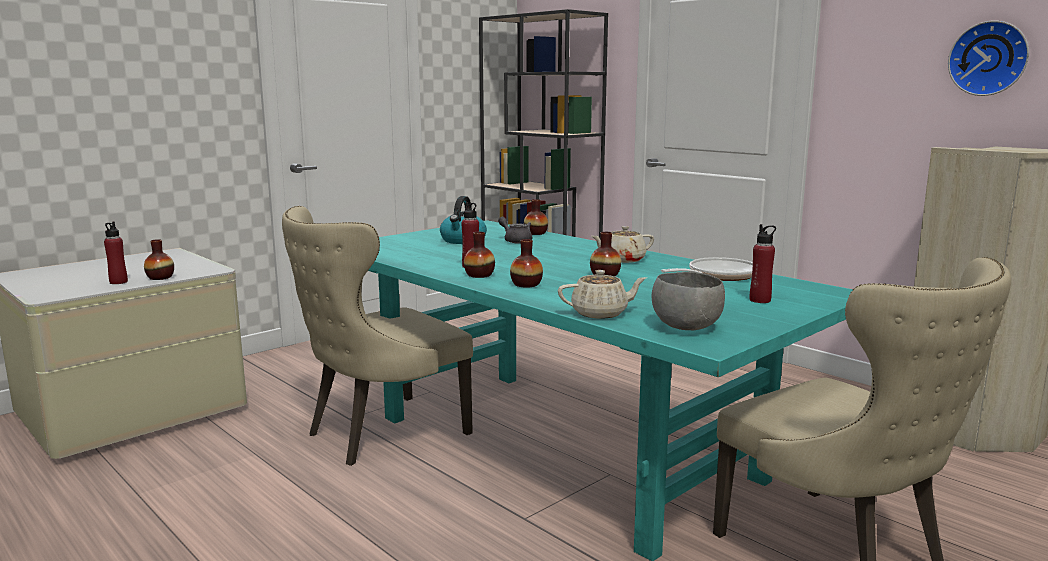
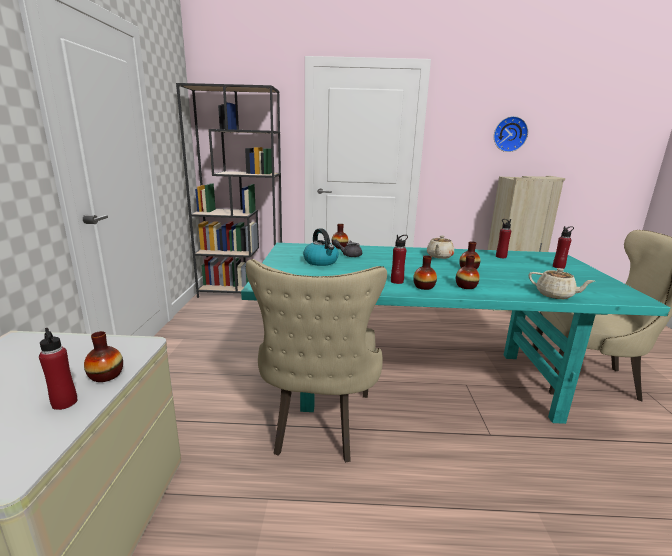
camera: 45 degrees left, 5 degrees up
(600, 313) = (555, 295): beige teapot -> beige teapot turned 90 degrees clockwise
(686, 327) = (601, 292): grey bowl -> none
(718, 276) = (501, 256): frying pan -> red bottle

